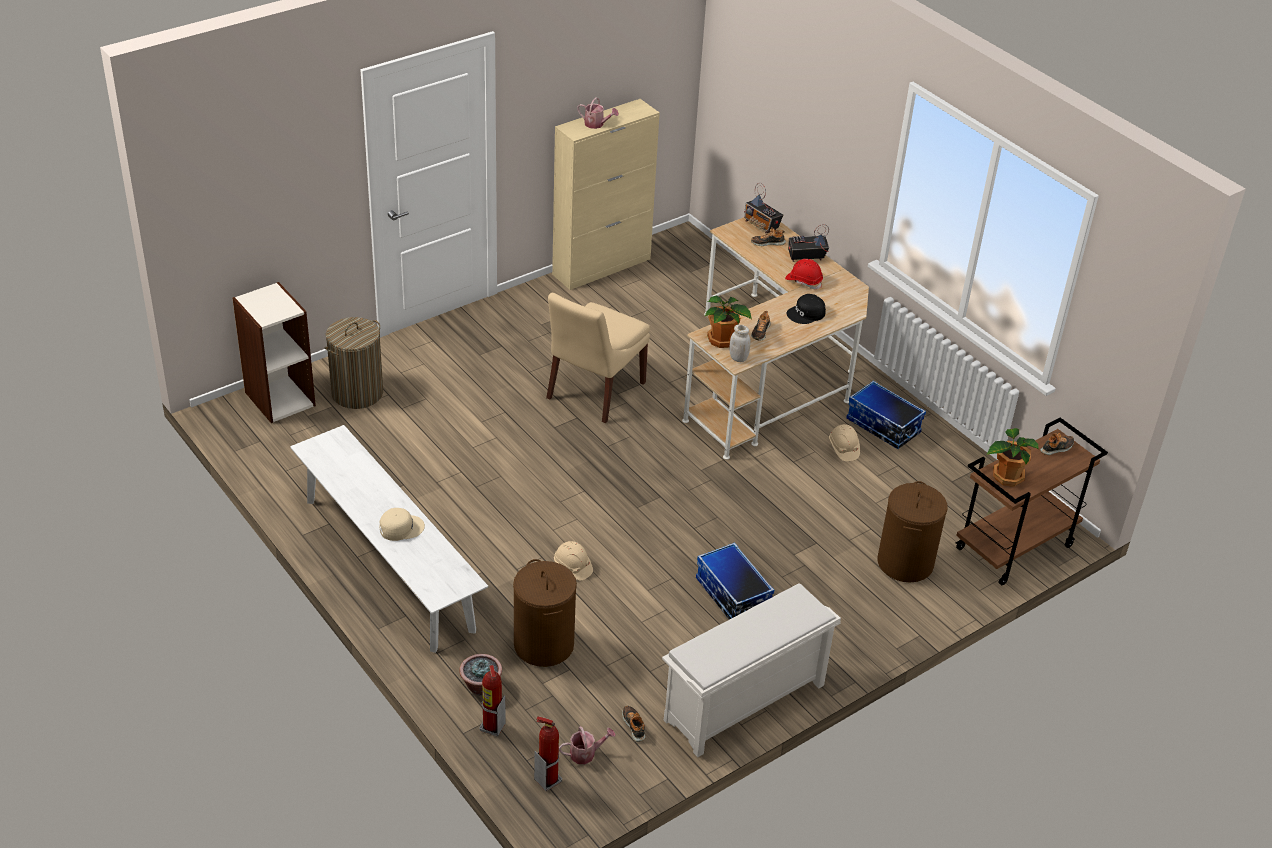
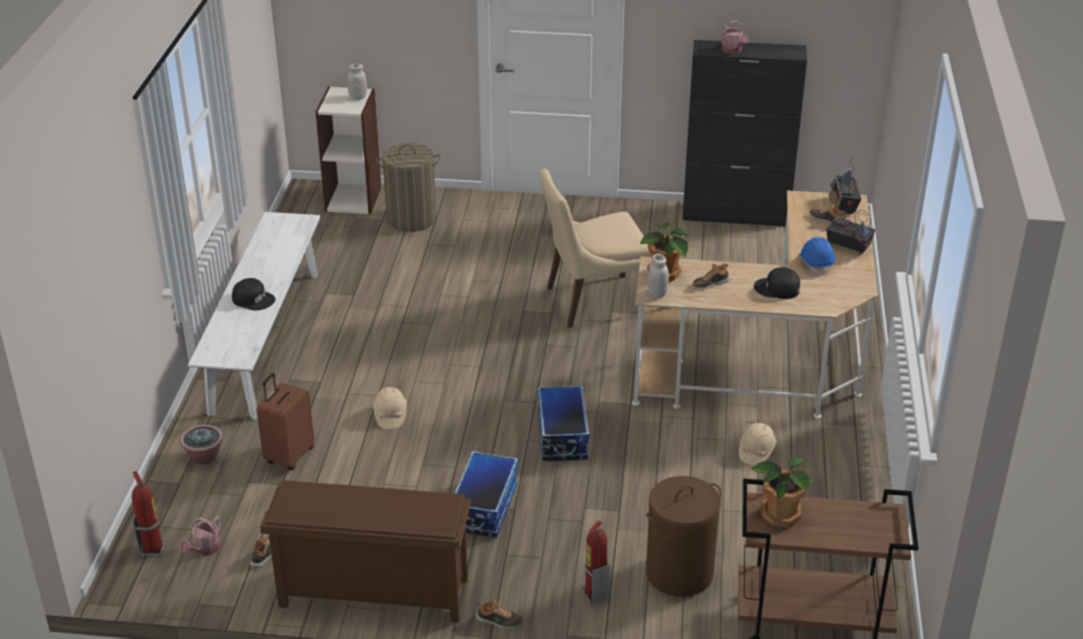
camera: 45 degrees right, 5 degrees down
(277, 297) = (358, 97): none -> white jar
(401, 527) = (253, 299): beige cap -> black cap
(492, 727) = (170, 489): fire extinguisher -> fire extinguisher (594, 594)
(543, 644) = (289, 456): brown laundry basket -> brown suitcase
(586, 753) = (205, 549): watering can -> watering can turned 90 degrees clockwise
(602, 266) = (736, 215): beige cabinet -> black cabinet
(744, 704) = (372, 593): white shoe rack -> brown shoe rack
(803, 281) = (816, 263): red hard hat -> blue hard hat
(882, 426) = (823, 453): storage box -> storage box (561, 436)
(1057, 448) = (876, 520): shoe -> shoe (499, 621)

